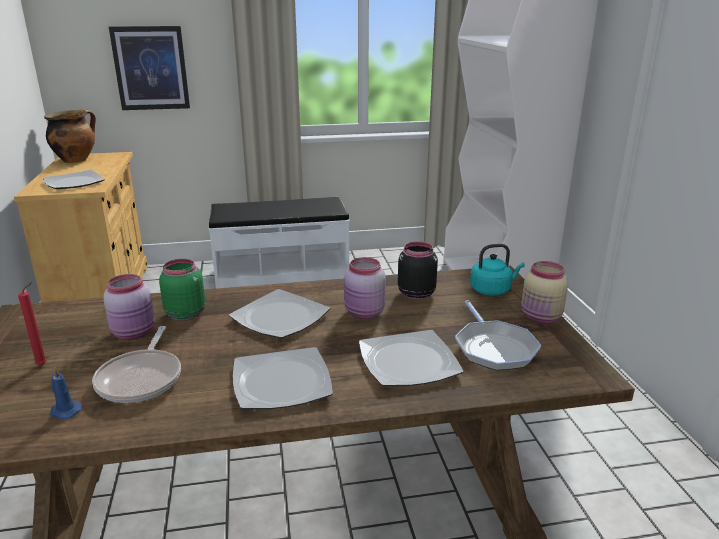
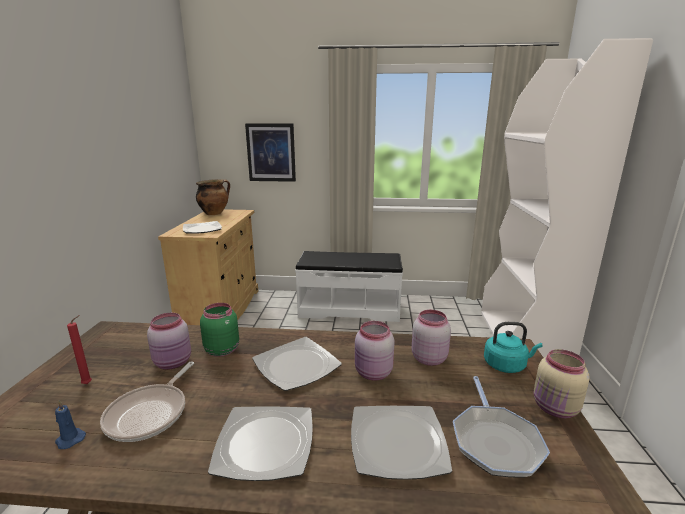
camera: 15 degrees right, 5 degrees down
(415, 293) = (428, 358): black jar -> pink jar

